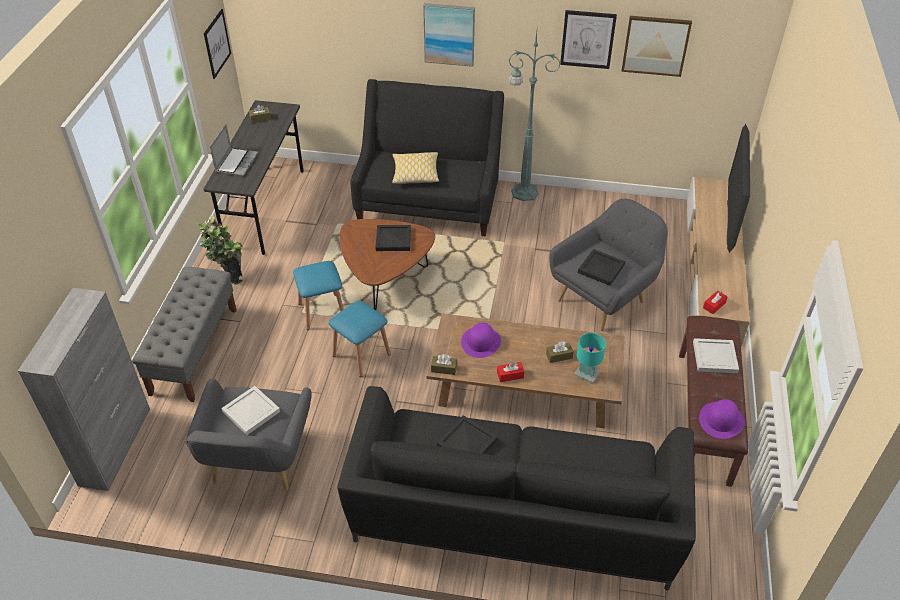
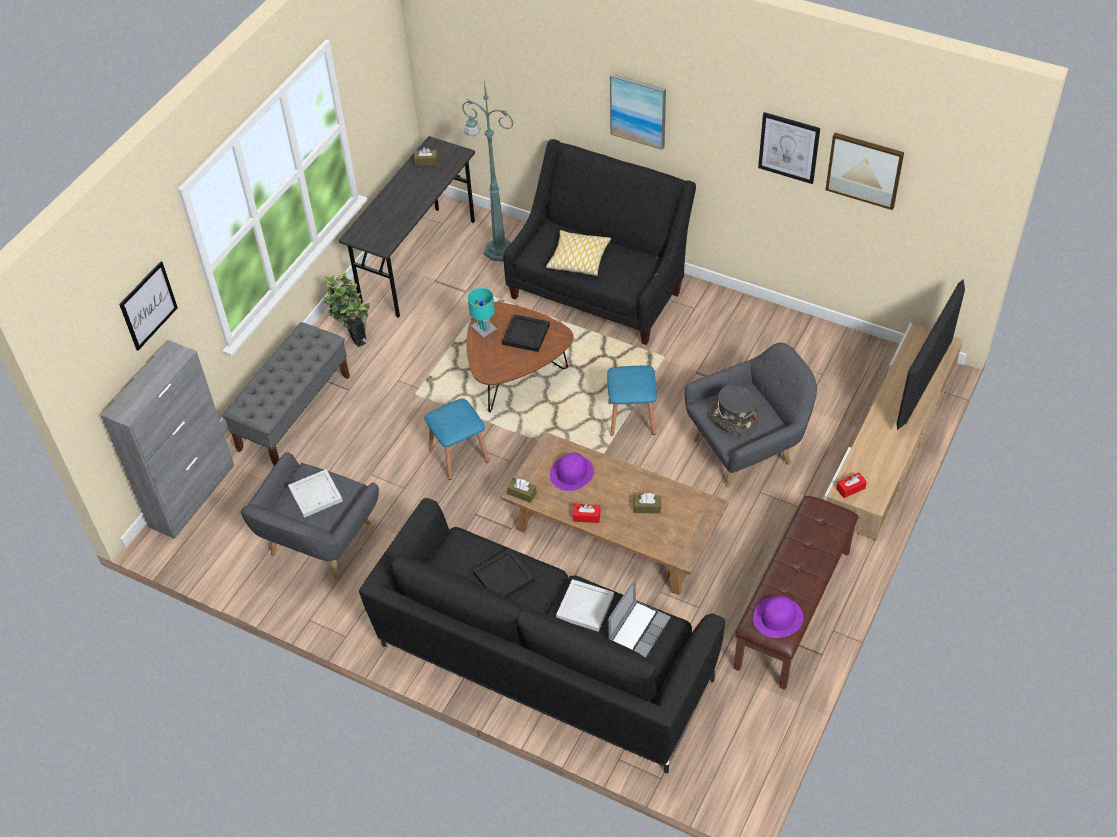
camera: 20 degrees right, 5 degrees up
(217, 43) = (388, 76): picture -> picture (148, 305)
(236, 162) = (382, 214): laptop -> laptop (638, 629)
(322, 311) = (436, 397): blue stool -> blue stool (631, 418)
(523, 192) = (713, 297): green floor lamp -> green floor lamp (498, 249)
(586, 374) = (667, 534): turquoise table lamp -> turquoise table lamp (483, 329)
(600, 269) = (734, 418): black tray -> grey hat
(714, 356) = (807, 548): white tray -> white tray (584, 606)

